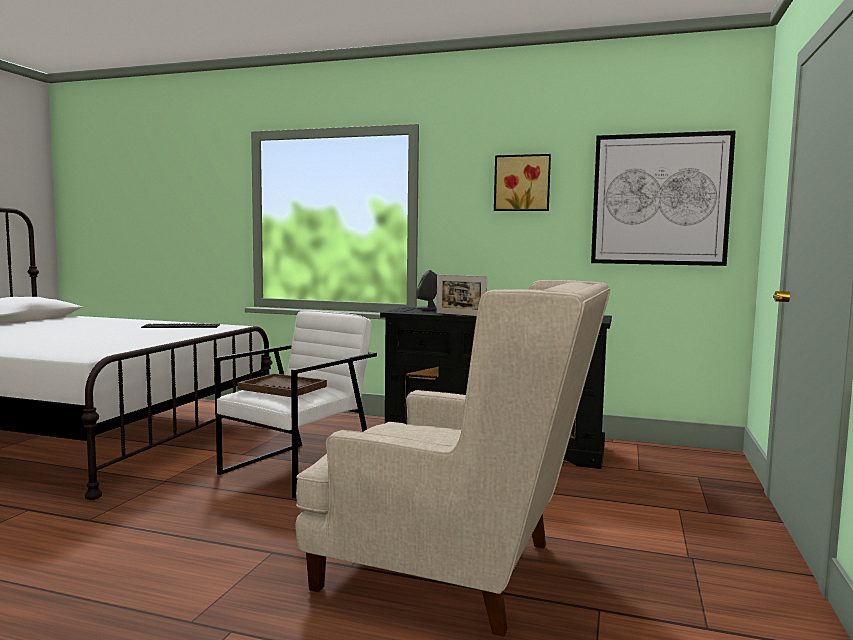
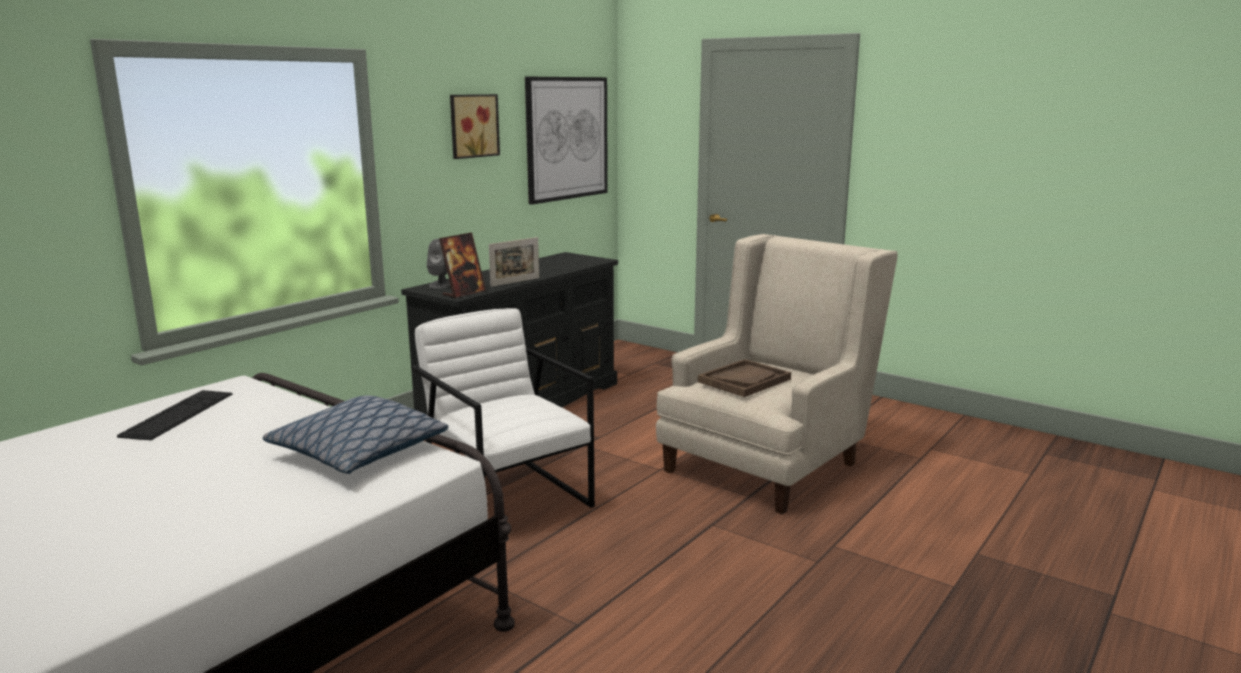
camera: 70 degrees left, 10 degrees up
(109, 346) = (359, 452): none -> pillow
(283, 388) = (518, 411): brown tray -> brown tray (744, 380)
(406, 311) = (464, 293): none -> picture frame

